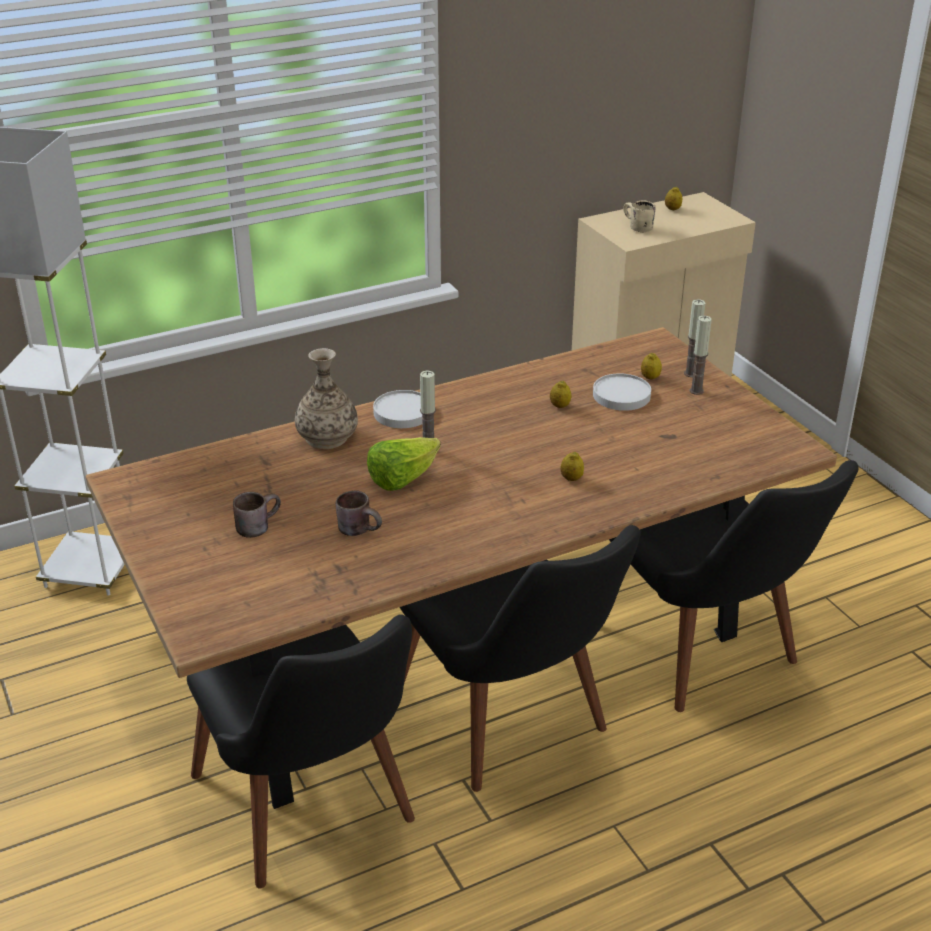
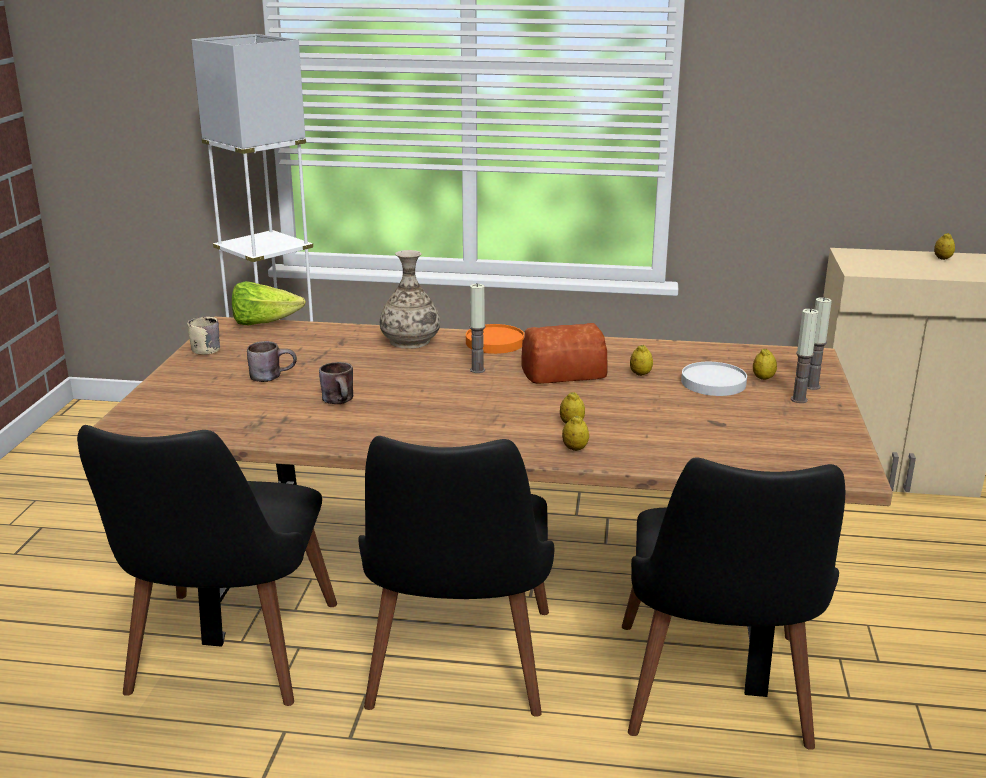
camera: 35 degrees right, 10 degrees down
(402, 412) = (494, 342): white plate -> orange plate
(402, 479) = (425, 381): lettuce -> lettuce (263, 323)
(497, 426) = (561, 372): none -> bread
(603, 502) = (575, 448): none -> lemon
(636, 227) = (881, 263): beige mug -> beige mug (204, 348)

